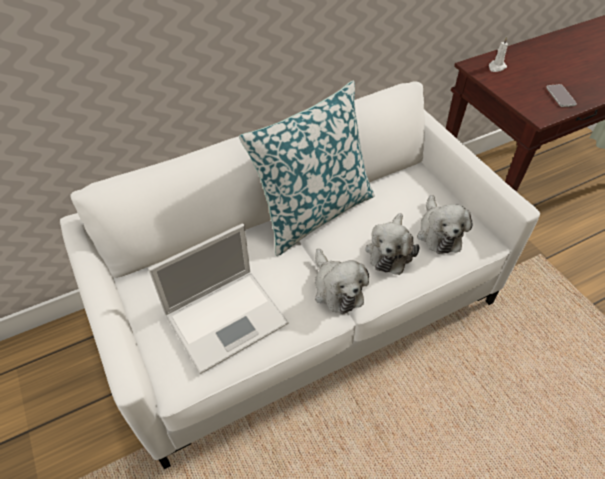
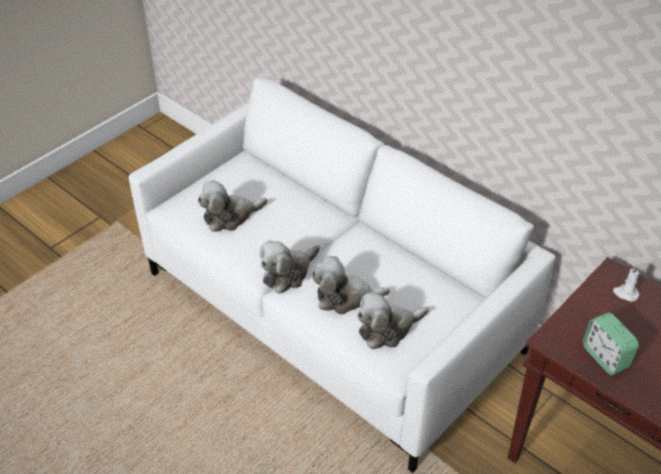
camera: 70 degrees right, 5 degrees down
(228, 318) = (230, 216): laptop -> plush toy
(313, 212) = (366, 235): pillow -> none
(560, 96) = (605, 357): phone -> alarm clock

